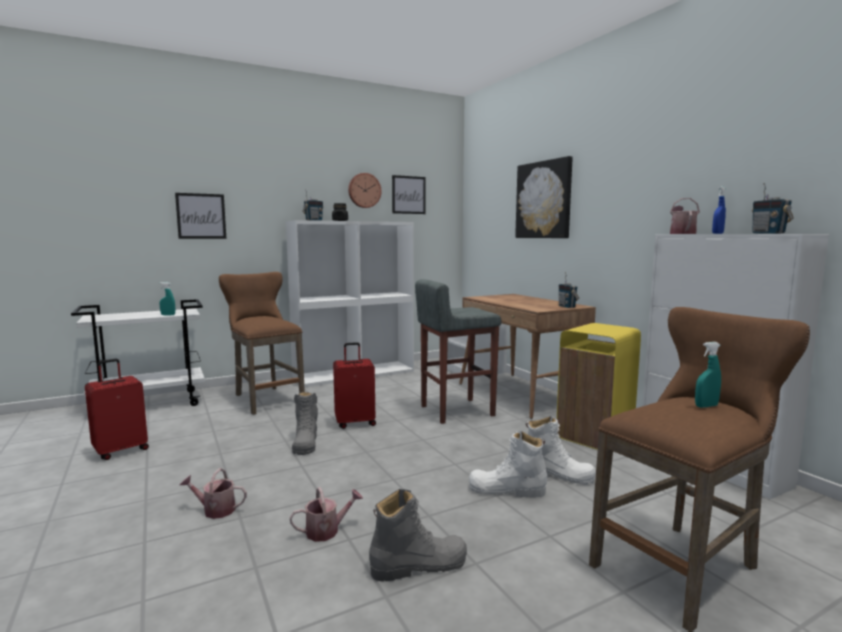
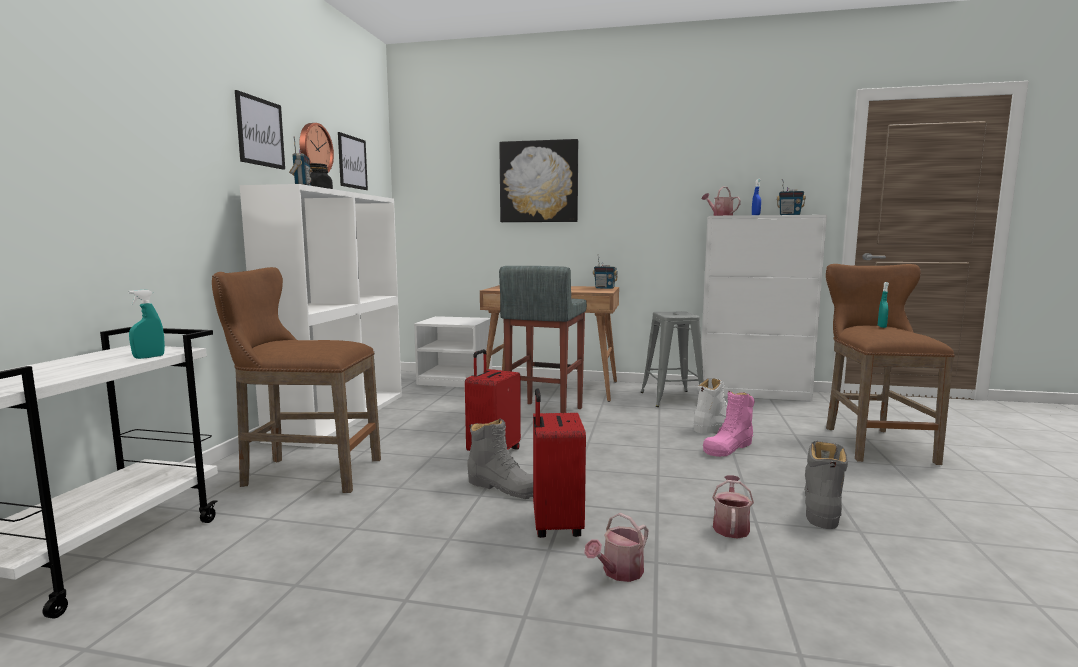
camera: 50 degrees left, 0 degrees up
(121, 450) = (286, 614): red suitcase -> red suitcase (555, 525)
(201, 216) = (115, 162): picture -> picture (260, 132)
(507, 490) = (728, 447): white boot -> pink boot
(595, 436) = (672, 399): yellow trash can -> grey stool

